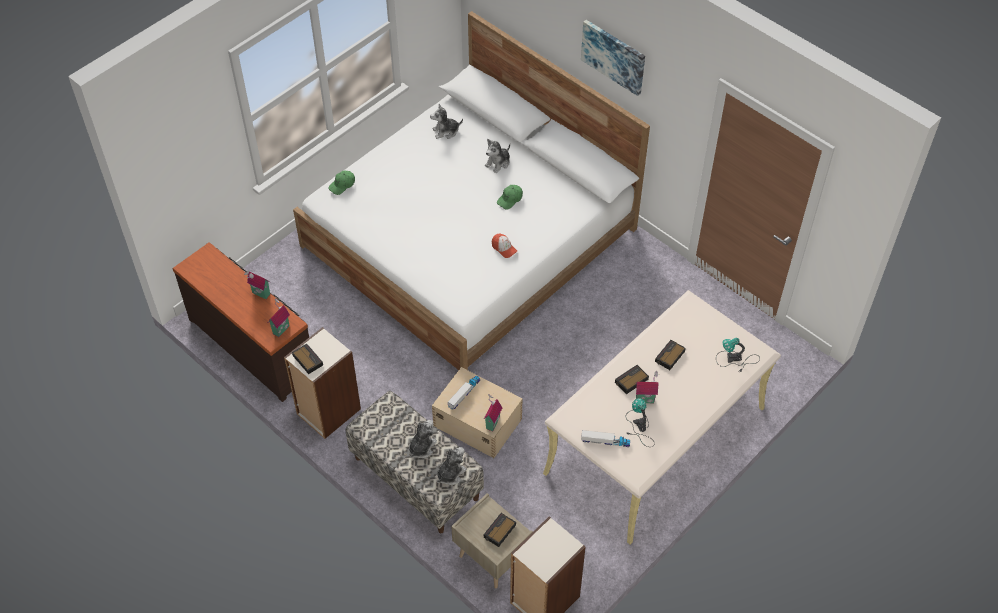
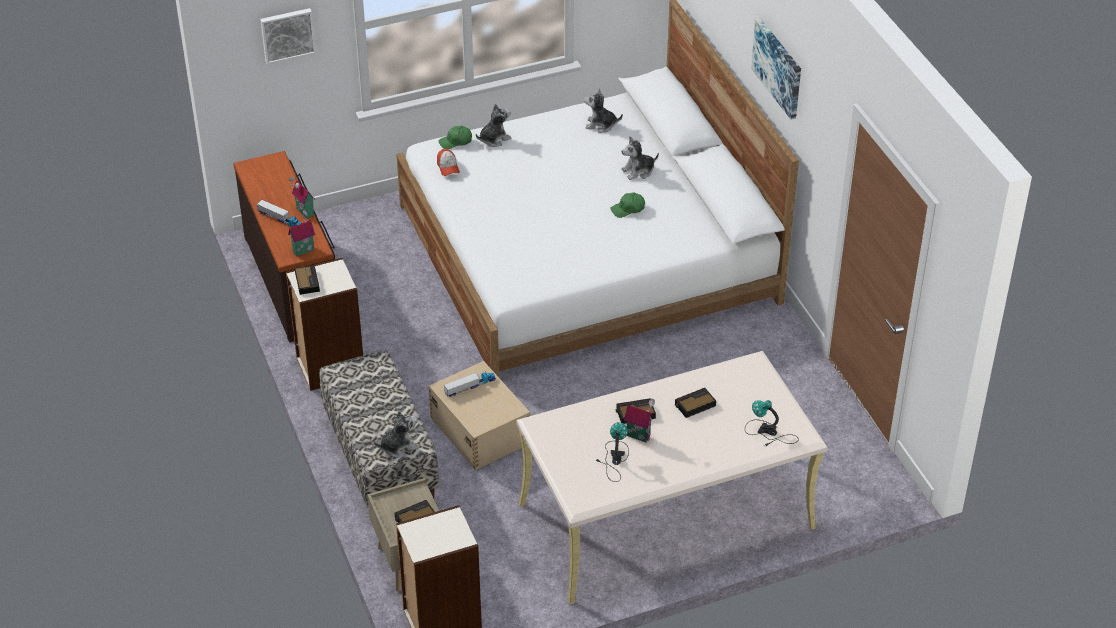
camera: 25 degrees right, 10 degrees down
(194, 149) = (287, 34): none -> picture
(421, 447) = (384, 412): plush toy -> plush toy (494, 139)
(491, 423) = (481, 423): toy house -> none
(504, 248) = (589, 253): cap -> cap (448, 167)
(605, 441) = (567, 459): toy truck -> toy truck (280, 219)

